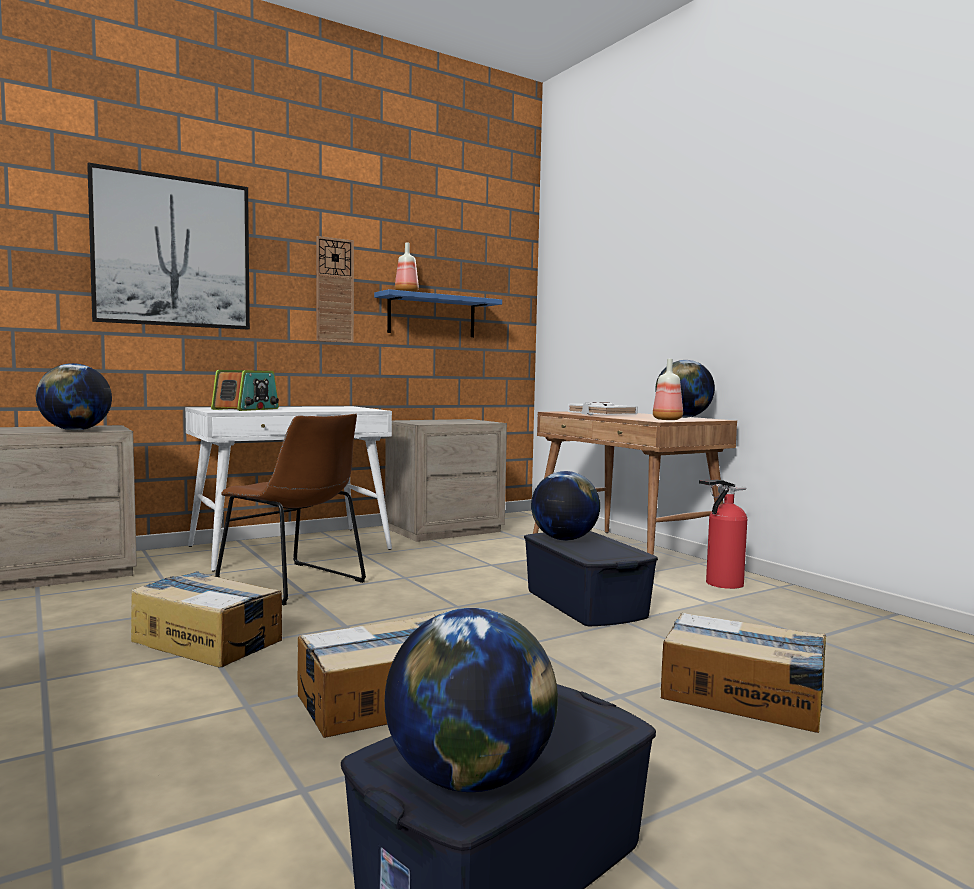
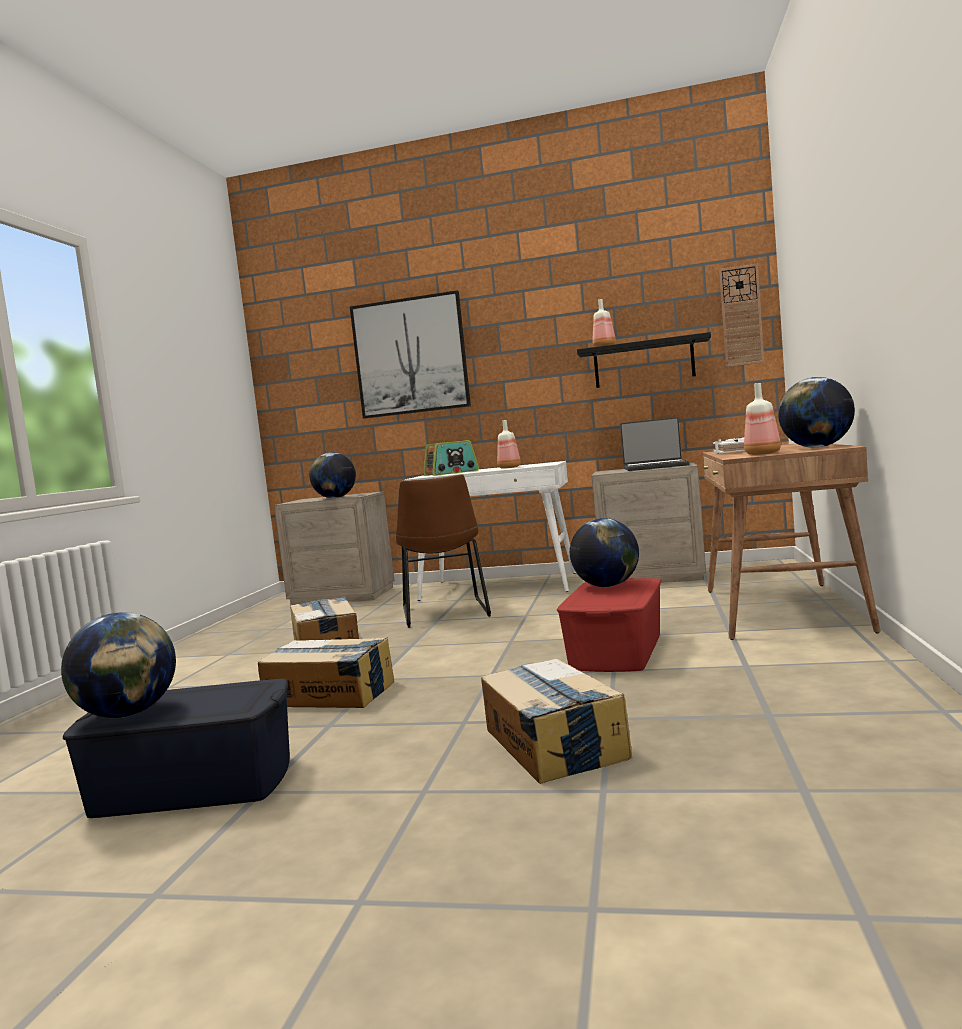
camera: 45 degrees right, 0 degrees up
(323, 409) = (510, 467): none -> bottle
(334, 290) = (541, 358): wall clock -> wall clock (741, 316)
(432, 316) = (643, 363): blue shelf -> black shelf
(456, 421) = (655, 467): none -> laptop
(584, 604) = (615, 651): blue storage box -> red storage box
(721, 584) = (814, 649): fire extinguisher -> none

